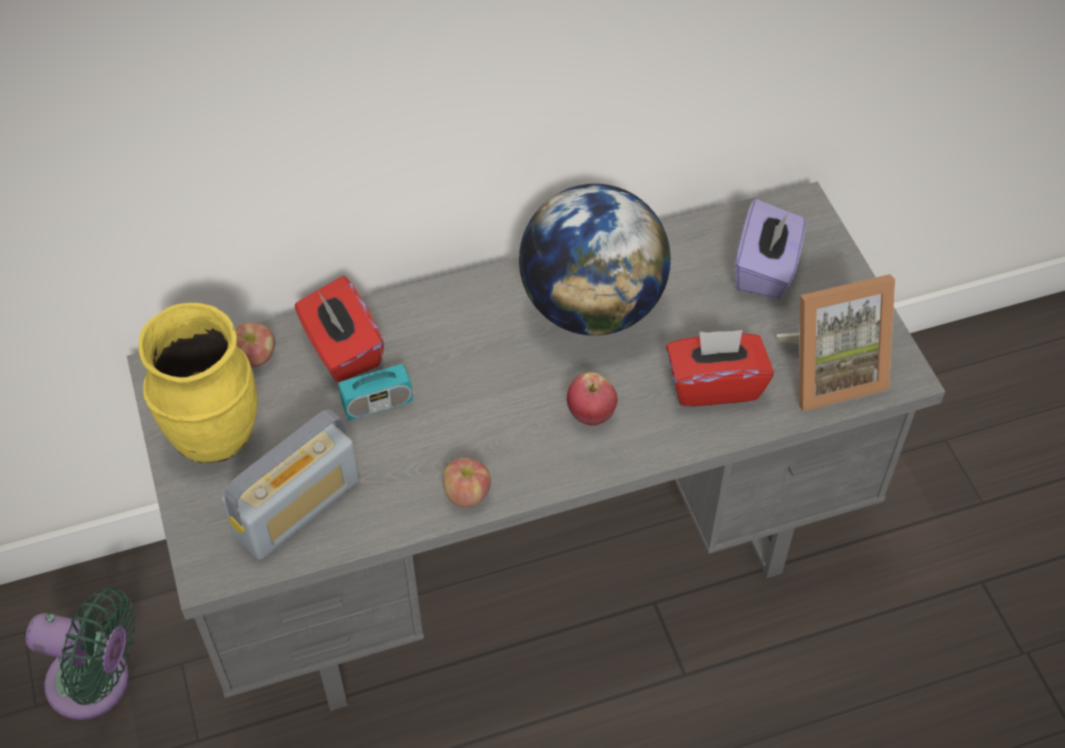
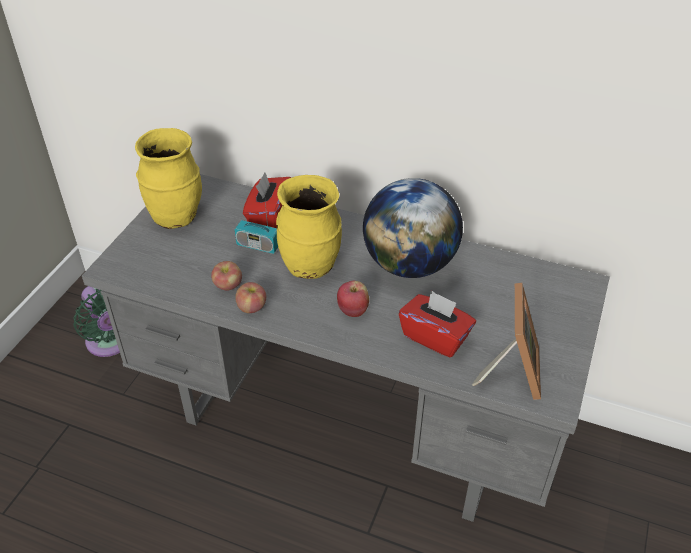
camera: 40 degrees right, 10 degrees down
(255, 358) = (228, 198): apple -> apple (228, 286)
(297, 507) = (173, 266): radio -> none
(478, 388) = (311, 266): none -> yellow vase
(766, 269) = (528, 300): purple tissue box -> none
(829, 372) = (511, 371): picture frame -> picture frame turned 105 degrees counterclockwise

